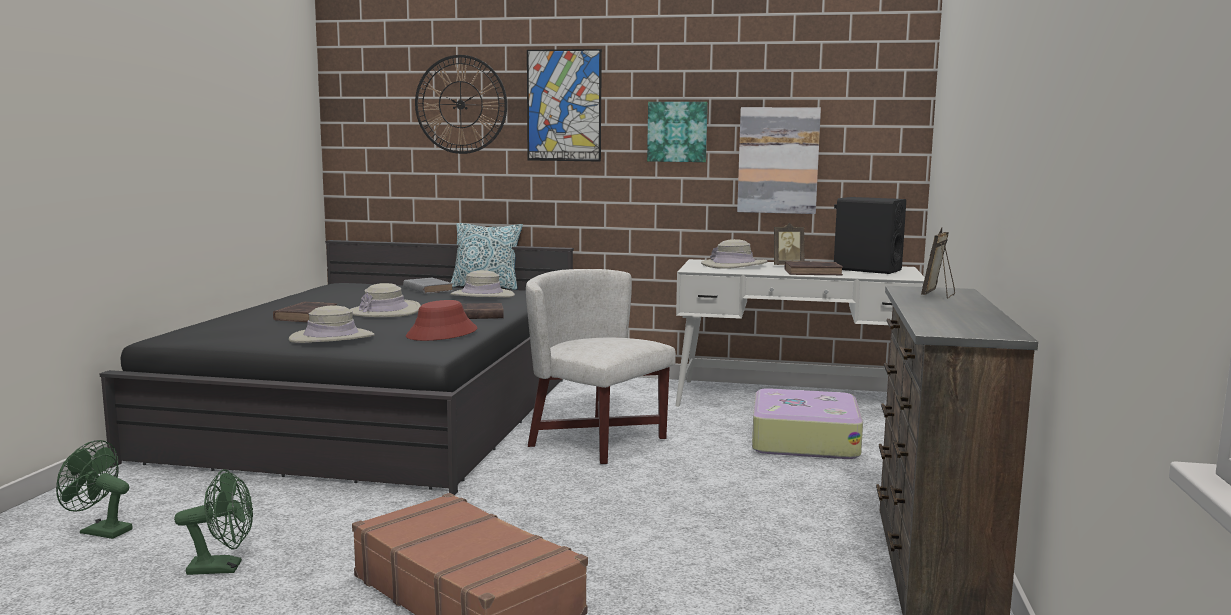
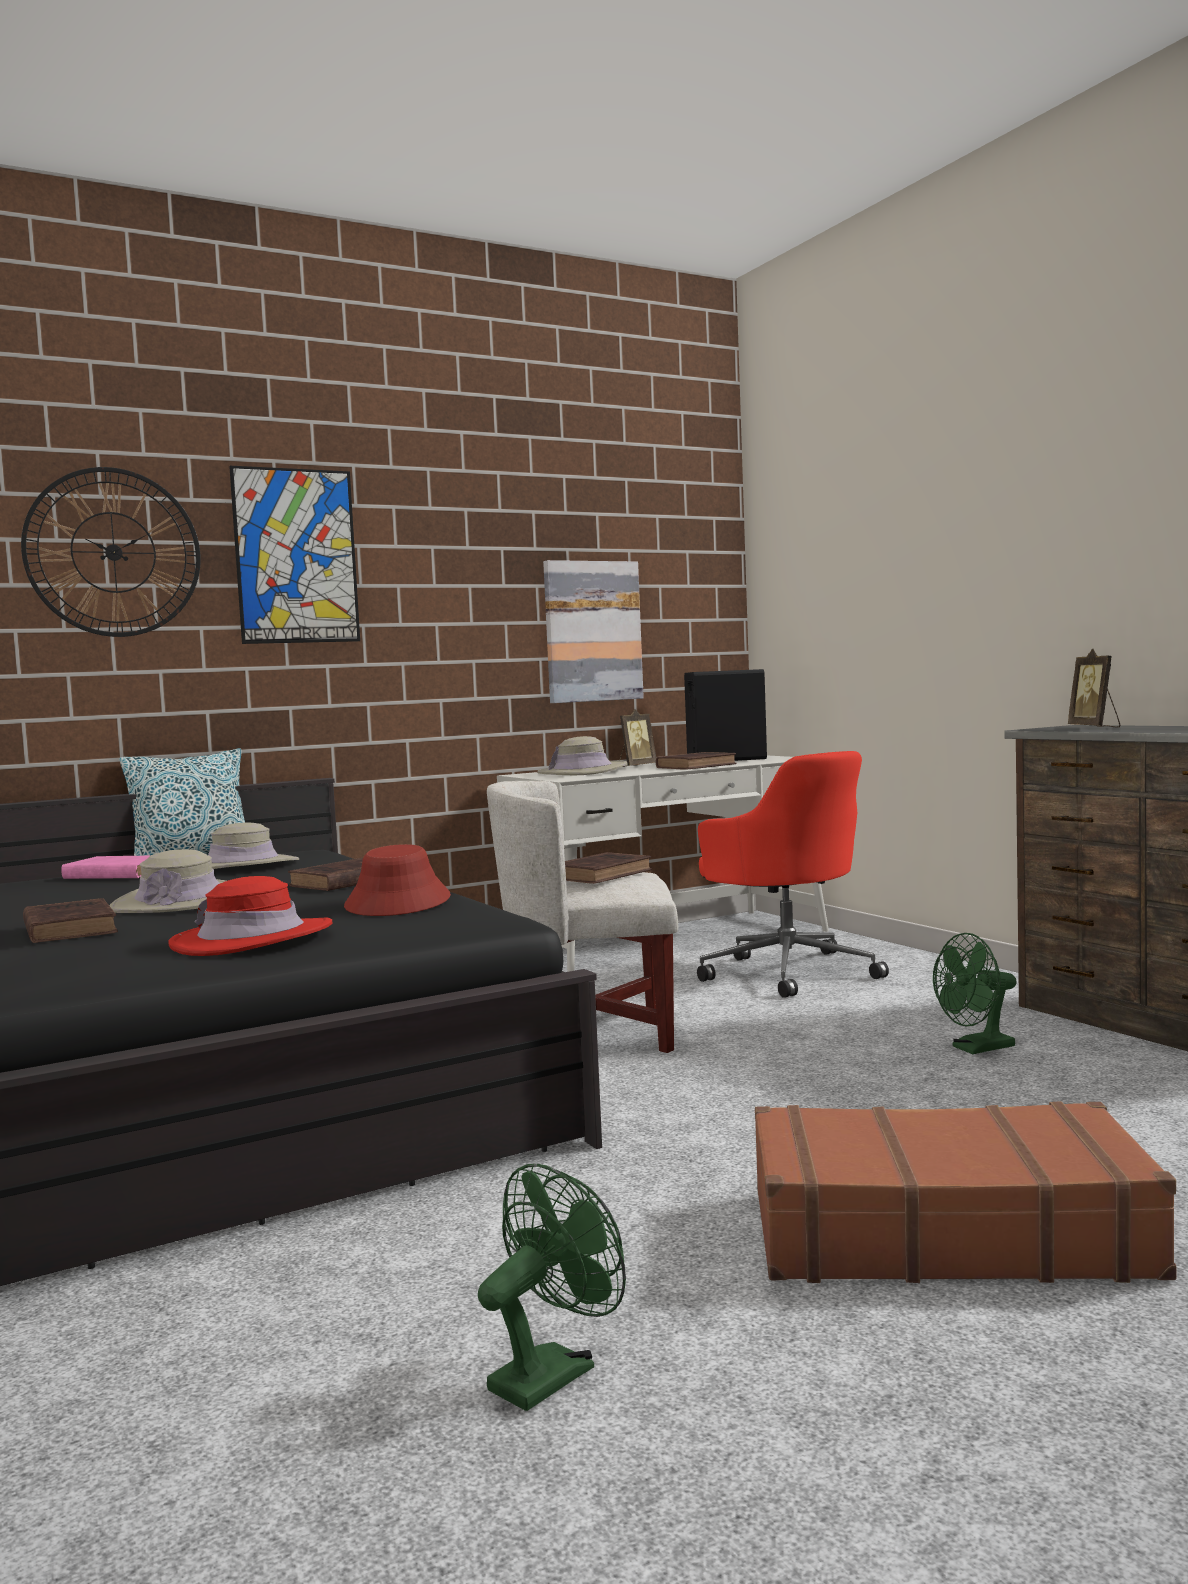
camera: 40 degrees left, 5 degrees down
(99, 531) = (133, 1449): green fan -> green fan (976, 1049)
(332, 338) = (252, 939): beige hat -> red hat
(427, 289) = (115, 874): grey book -> pink book
(612, 340) = (602, 874): none -> brown book
(677, 132) = (465, 595): picture -> none
(803, 440) = (788, 971): suitcase -> red office chair

